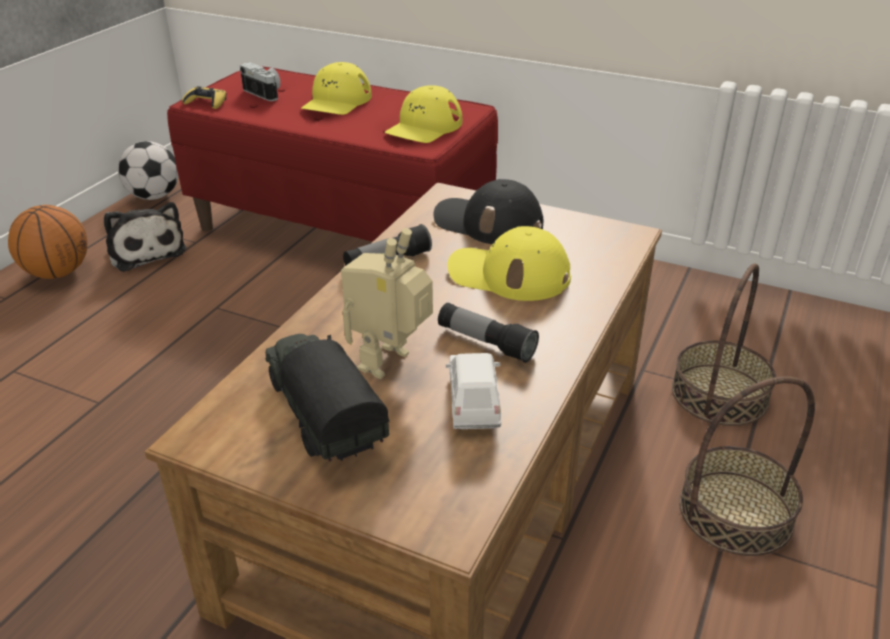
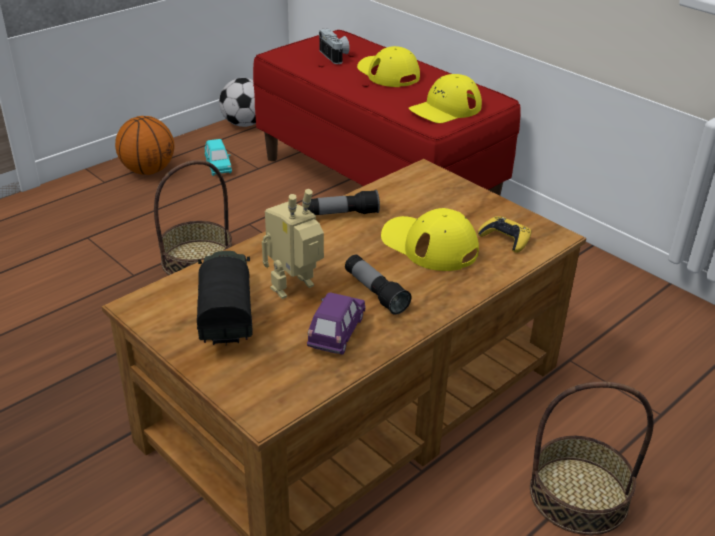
camera: 20 degrees right, 0 degrees up
(146, 250) = (218, 167): plush toy -> turquoise toy car
(206, 103) = (285, 57): yellow game controller -> yellow game controller (505, 239)
(337, 101) = (388, 73): yellow cap -> yellow cap turned 105 degrees clockwise
(473, 403) = (337, 333): white toy car -> purple toy car
(488, 222) = (441, 200): black cap -> none
(719, 394) = (626, 398): basket -> basket (197, 260)

